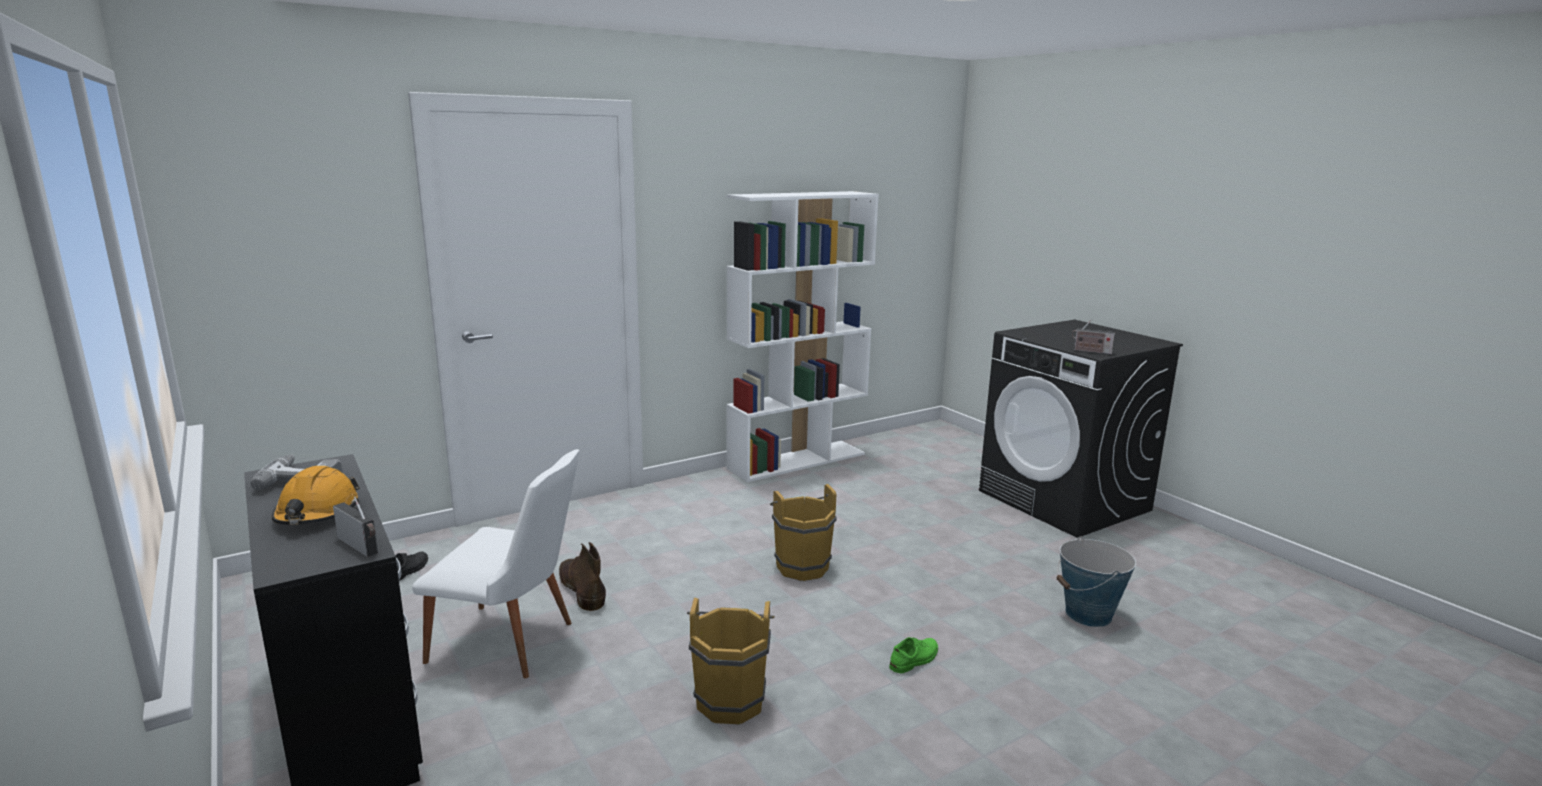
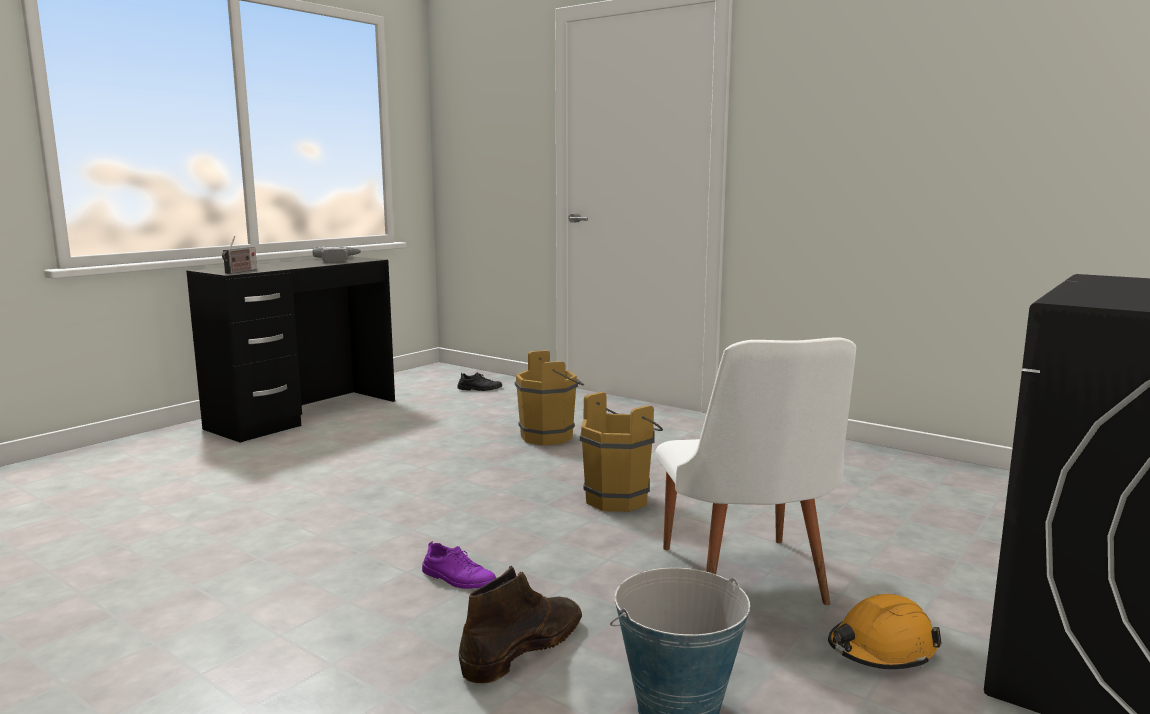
camera: 70 degrees right, 5 degrees down
(317, 513) = (287, 265): orange hard hat -> orange hard hat (881, 650)
(513, 644) = (399, 431): white chair -> white chair (746, 583)
(581, 589) = (494, 432): brown boot -> brown boot (524, 647)
(731, 698) = (352, 505): brown bucket -> brown bucket (551, 437)
(797, 461) = (900, 460): white bookcase -> none
(914, 659) = (458, 578): green shoe -> purple shoe
(1090, 351) = (1085, 298): radio -> none

